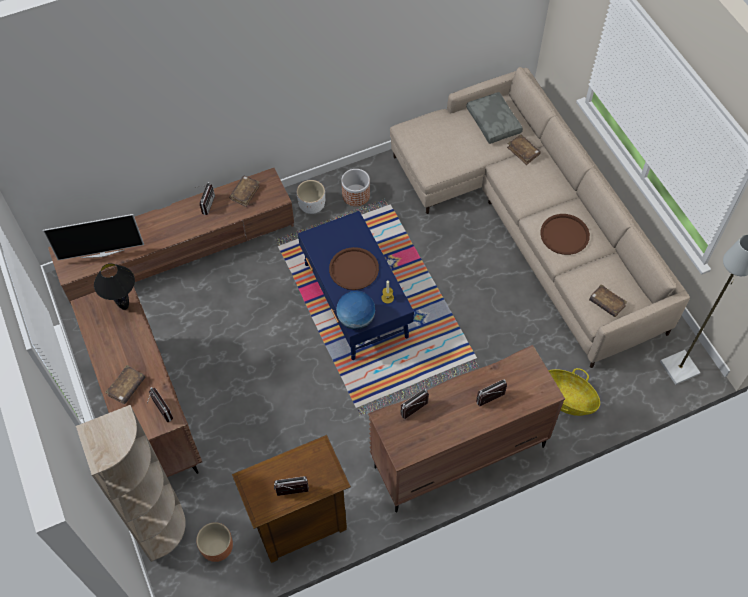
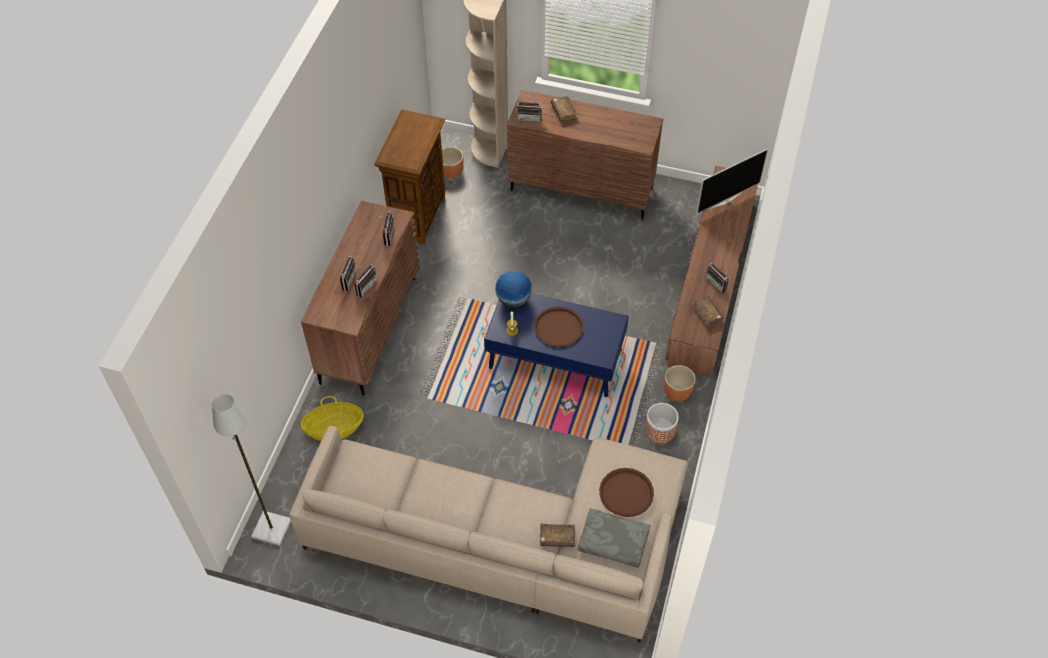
camera: 130 degrees right, 5 degrees down
(102, 253) = (725, 200): television -> television turned 150 degrees counterclockwise
(125, 306) = (630, 141): black table lamp -> none
(292, 494) = (400, 135): radio -> radio (364, 286)
(312, 206) = (677, 392): white planter -> brown planter
(564, 235) = (443, 494): brown tray -> brown tray (626, 493)
(606, 303) = (354, 467): brown book -> none

